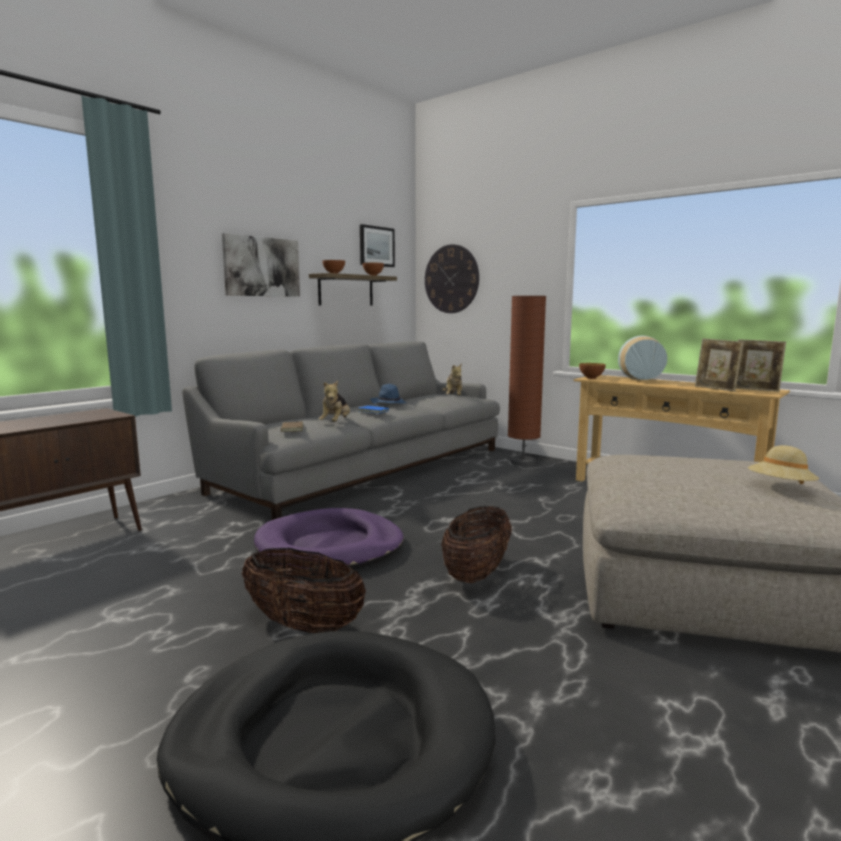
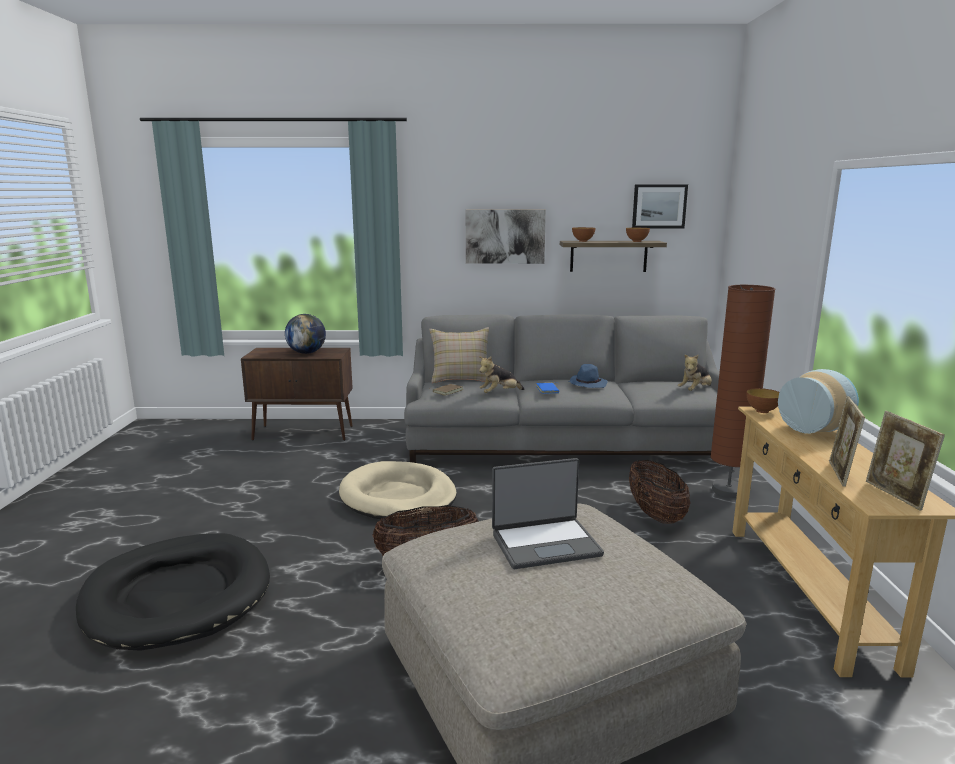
camera: 50 degrees right, 5 degrees up
(62, 419) = (306, 353): none -> globe
(268, 421) = (460, 379): none -> beige pillow
(303, 625) = (284, 536): basket -> basket (655, 515)
(330, 547) = (398, 497): purple dog bed -> beige dog bed
(451, 279) = (744, 246): wall clock -> none
(686, 469) = (545, 544): none -> laptop
(780, 488) = (547, 600): beige hat -> none

